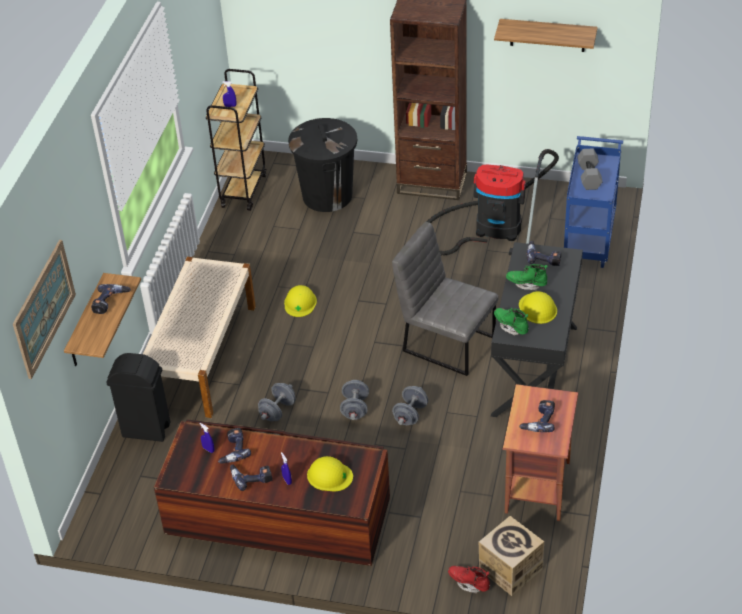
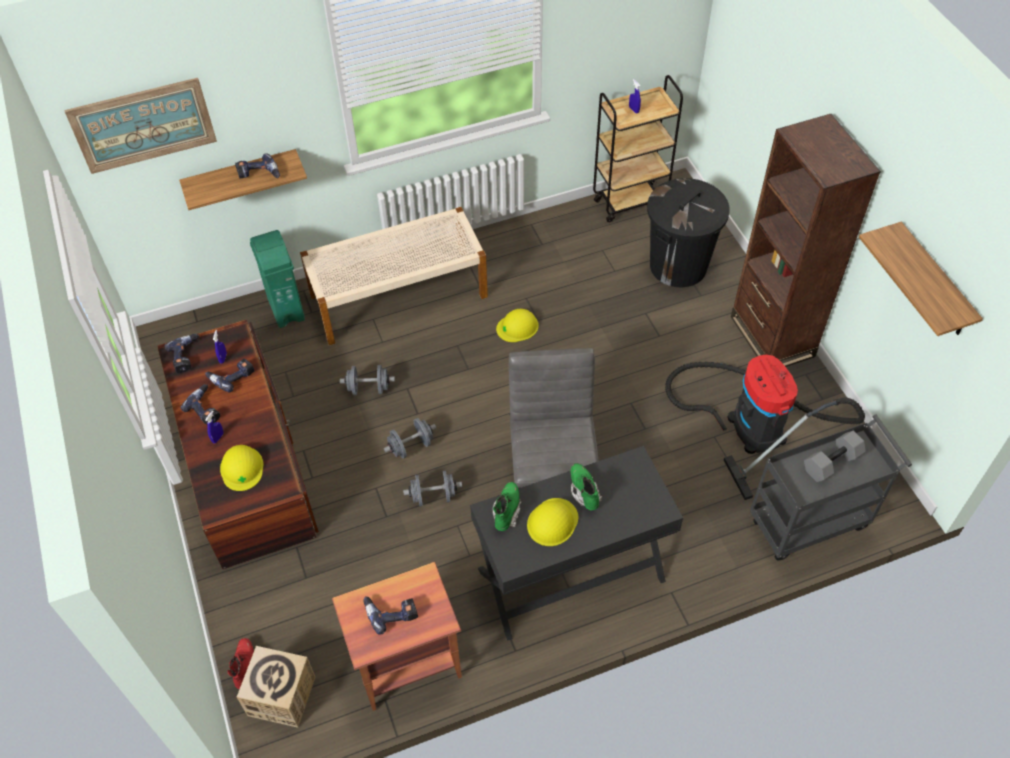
camera: 55 degrees right, 10 degrees up
(146, 429) = (286, 308): black trash can -> green trash can
(543, 257) = (639, 486): power drill -> power drill (186, 356)
(589, 240) = (810, 524): blue cart -> grey cart

